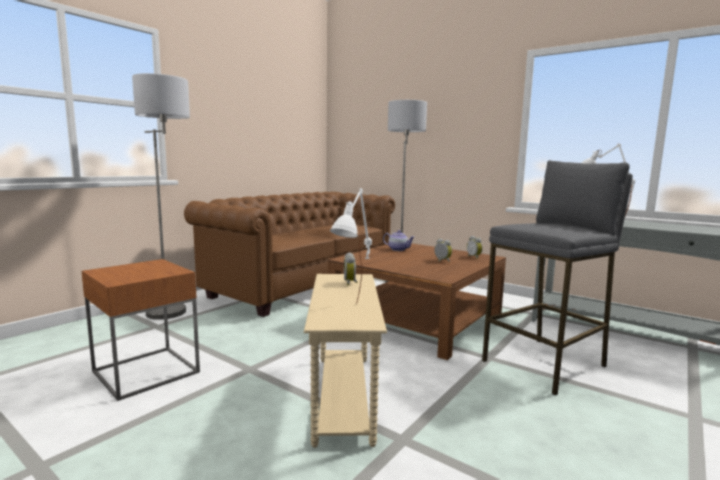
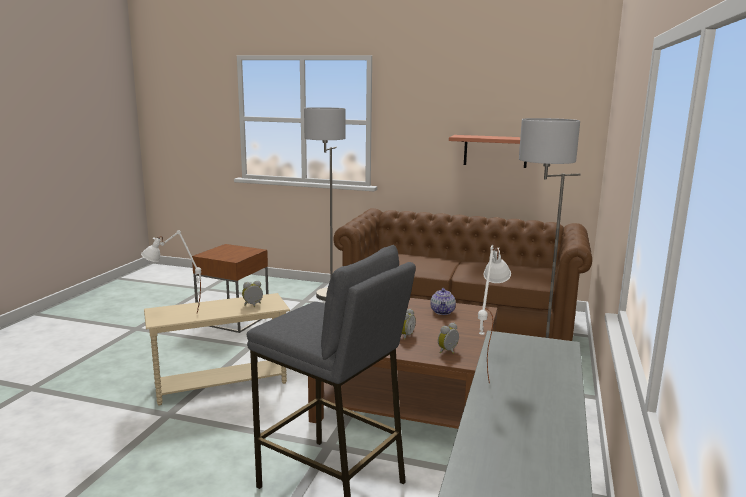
camera: 70 degrees right, 5 degrees up
(270, 140) = (495, 151): none -> shelf

